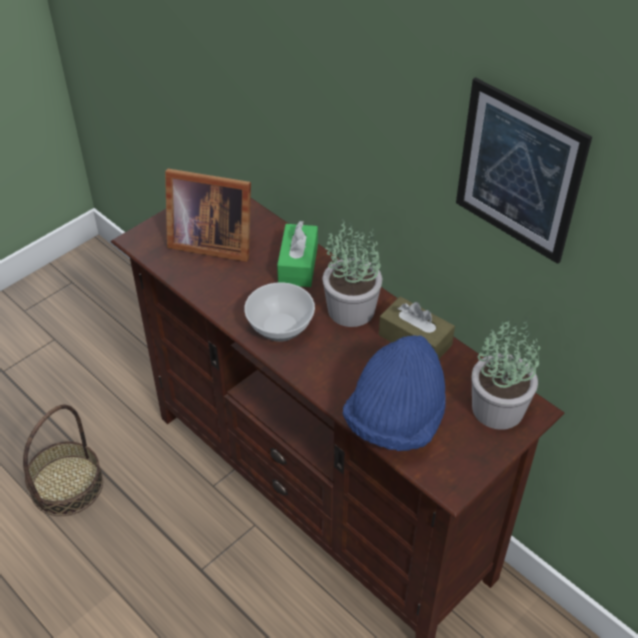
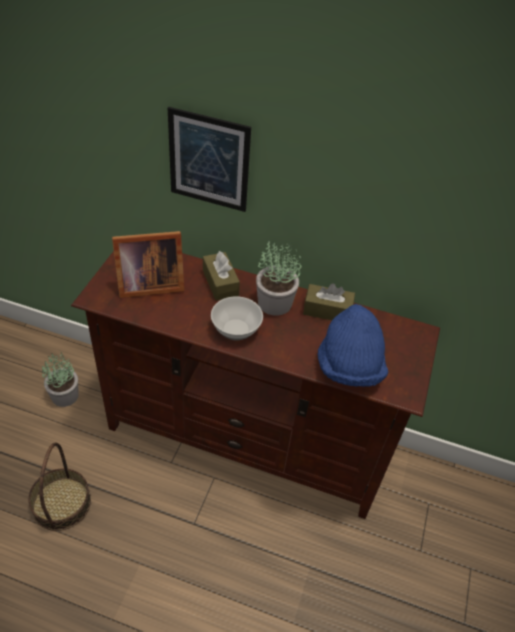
camera: 30 degrees left, 0 degrees up
(298, 264) = (220, 283): green tissue box -> brown tissue box
(497, 407) = (402, 337): potted plant -> potted plant (64, 395)
(519, 172) = (406, 174): picture -> picture (209, 160)

